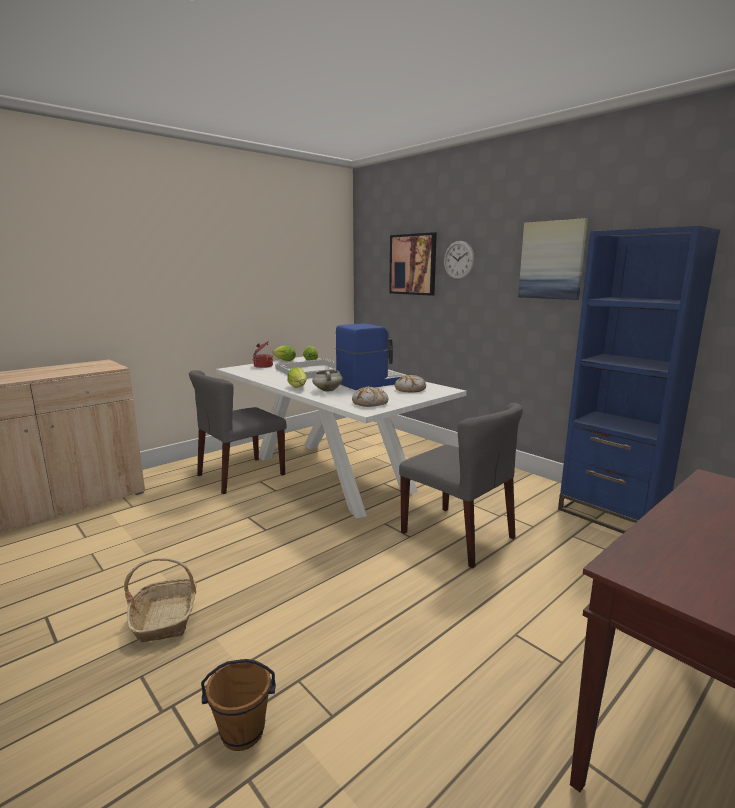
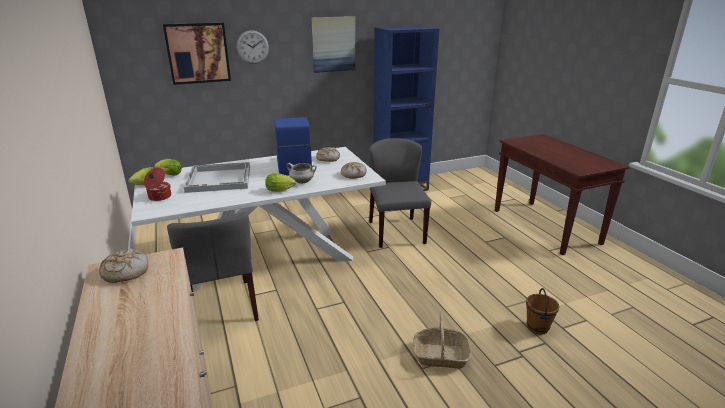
camera: 70 degrees left, 10 degrees up
(94, 365) = (125, 272): none -> bread
(458, 535) = (396, 232): grey chair -> grey chair turned 75 degrees counterclockwise

